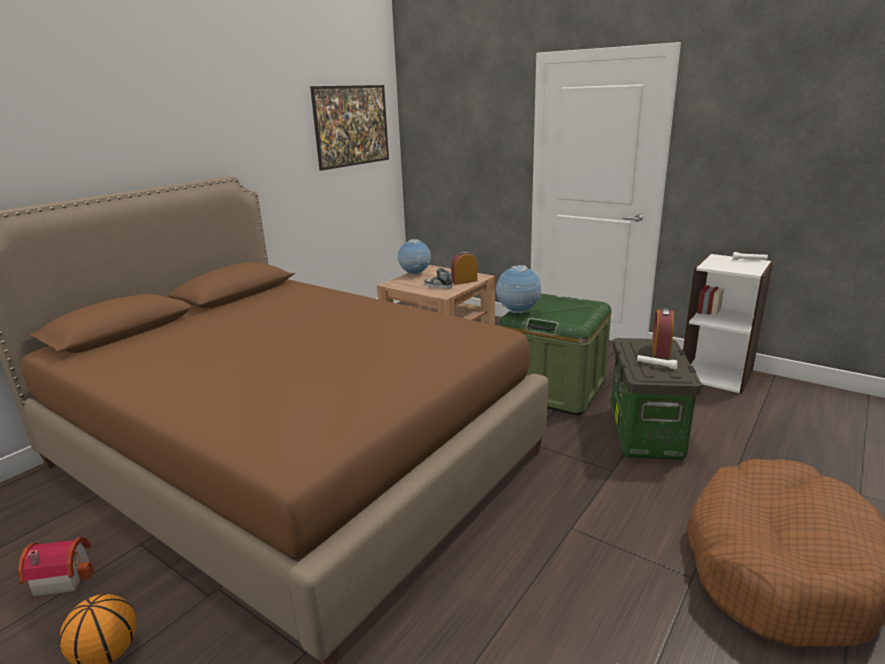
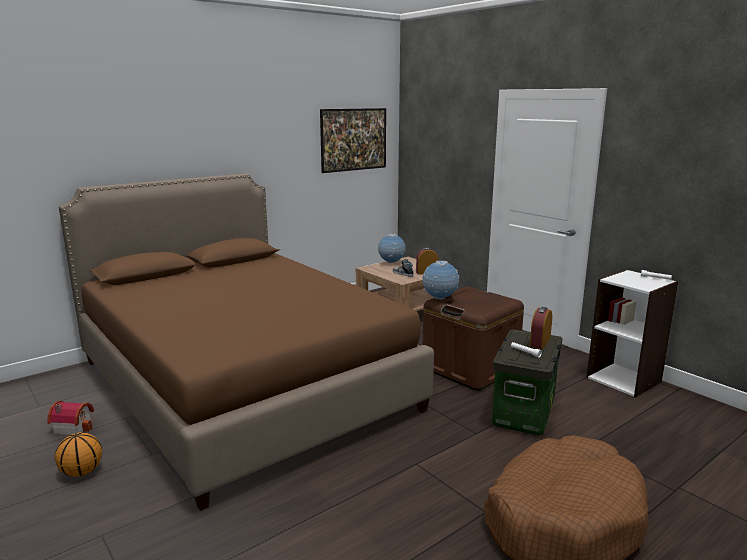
camera: 15 degrees right, 5 degrees down
(553, 388) = (470, 368): green storage box -> brown storage box

